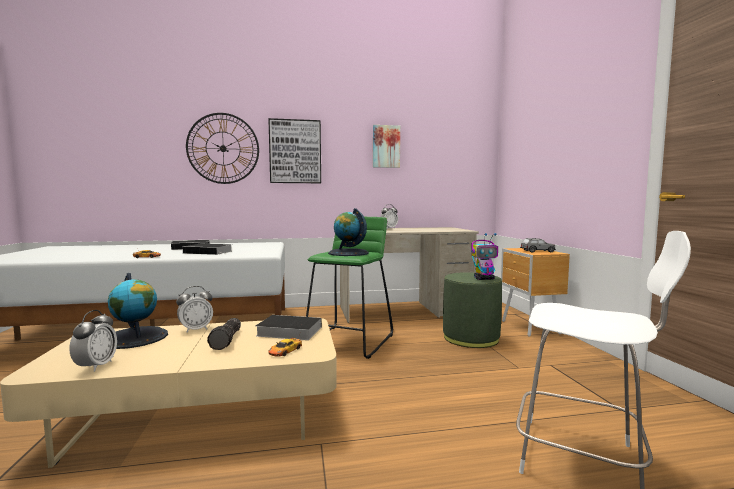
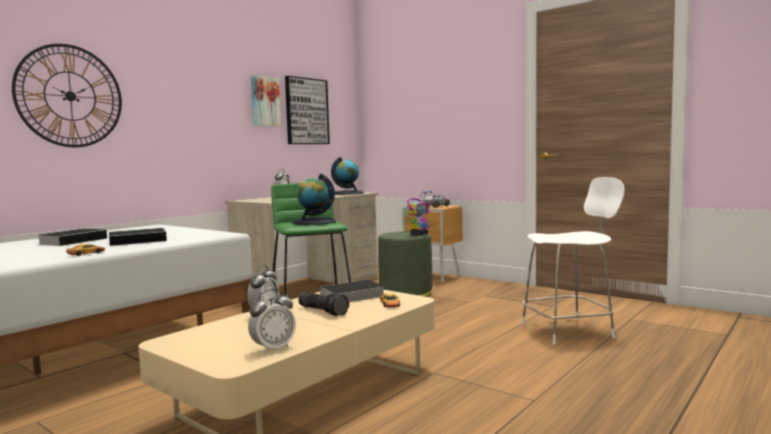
camera: 40 degrees left, 0 degrees up
(96, 366) = (273, 348): alarm clock -> alarm clock turned 90 degrees clockwise
(135, 338) = (227, 331): globe -> globe (347, 193)
(295, 151) = (167, 104): picture -> picture (306, 111)

